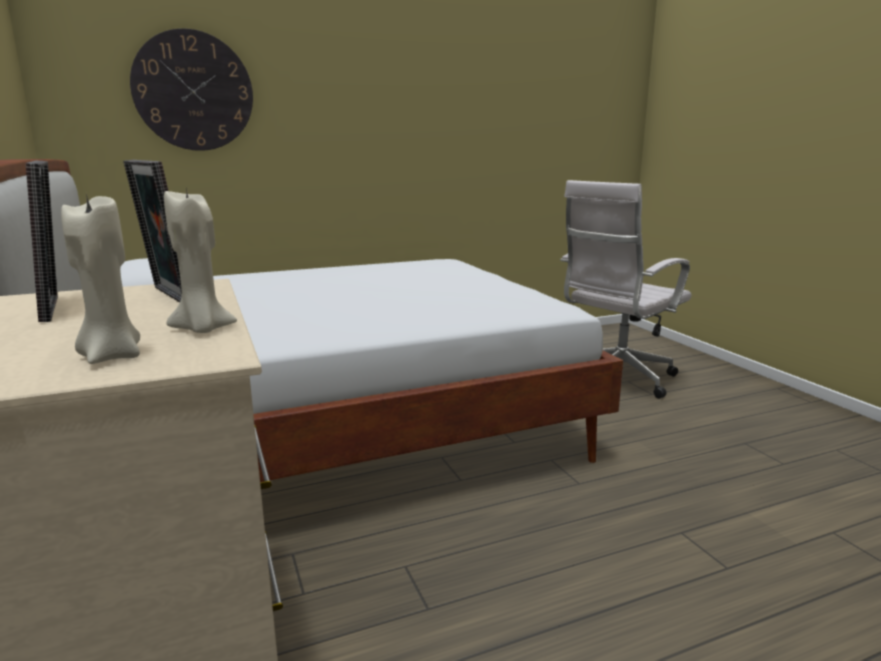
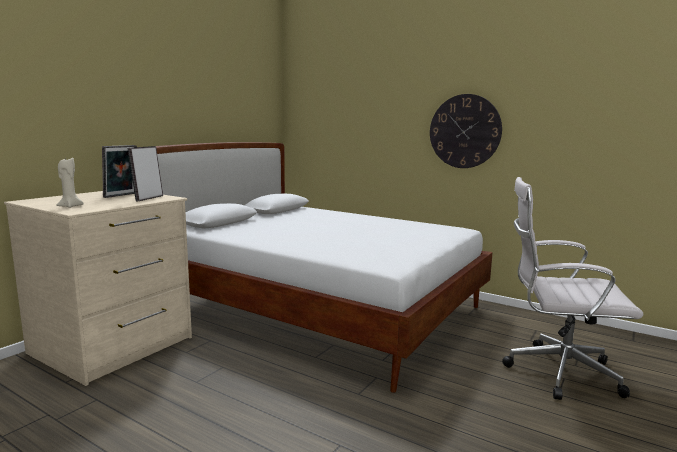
camera: 55 degrees right, 5 degrees down
(193, 91) = (346, 108): wall clock -> wall clock (464, 131)
(202, 329) = (104, 206): beige candle -> none

